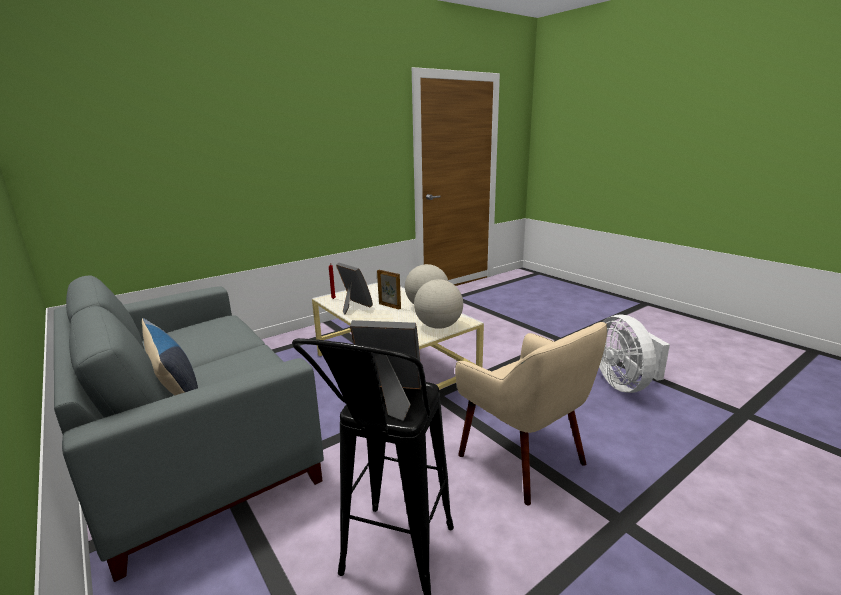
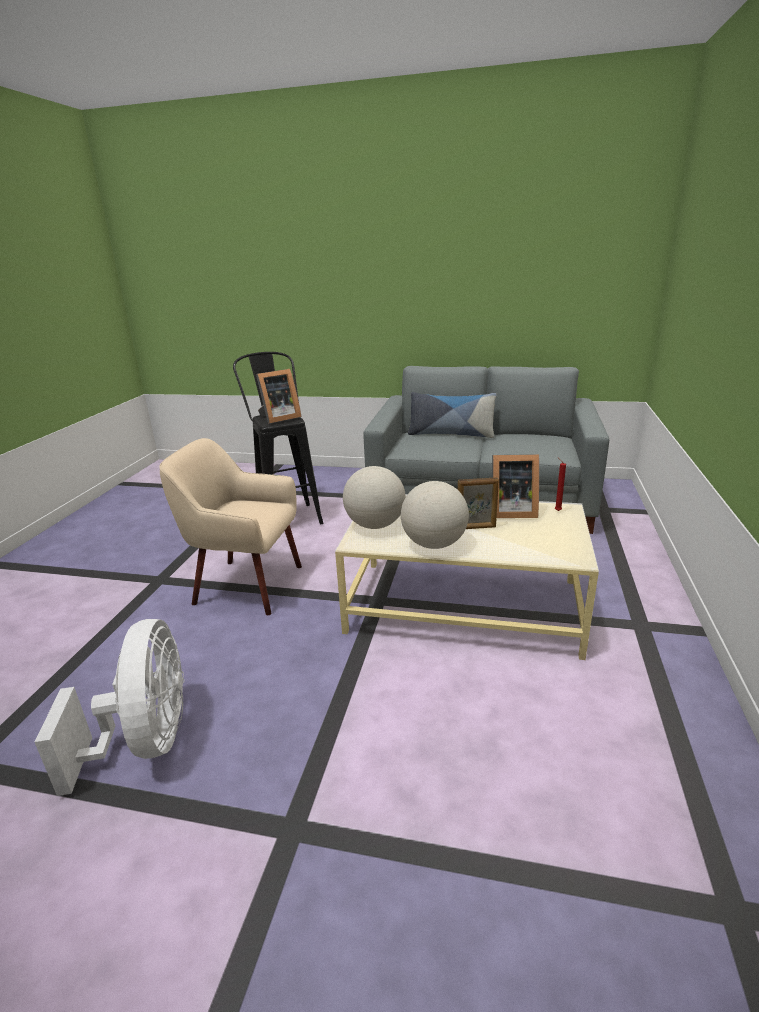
camera: 140 degrees right, 5 degrees up
(625, 384) = (147, 741): white fan -> white fan turned 45 degrees clockwise

